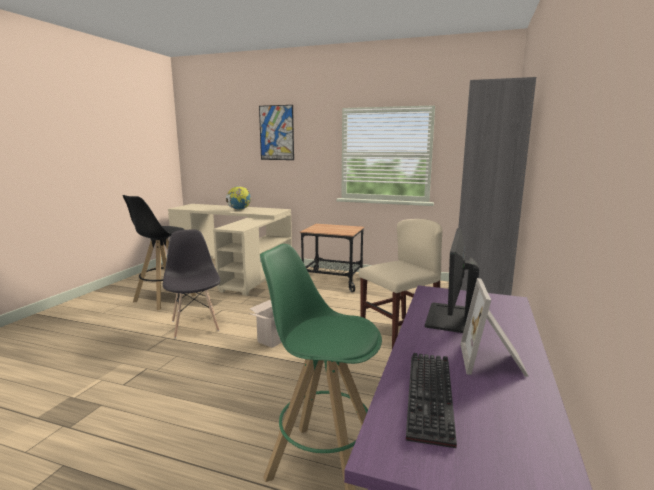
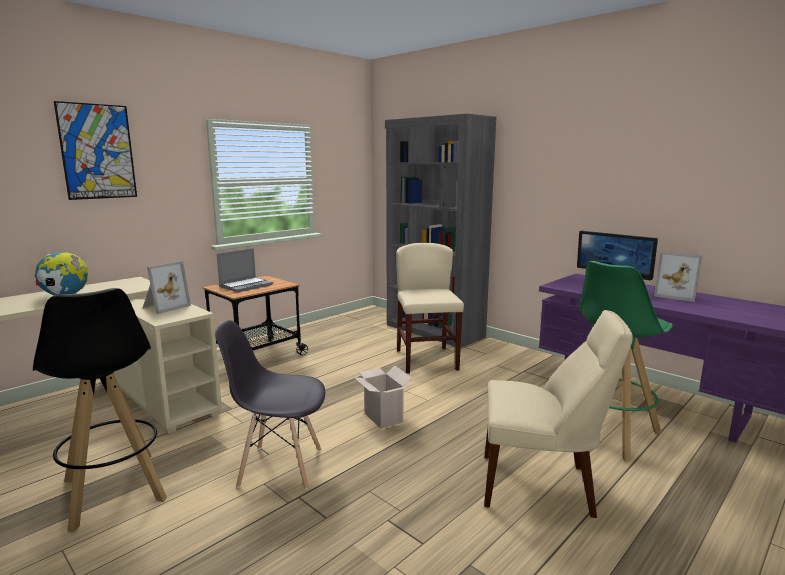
camera: 65 degrees left, 0 degrees up
(199, 425) = (542, 486): none -> beige chair
(247, 223) = (164, 307): none -> picture frame
(330, 228) = (246, 285): none -> laptop
(432, 399) = (725, 311): keyboard -> none

